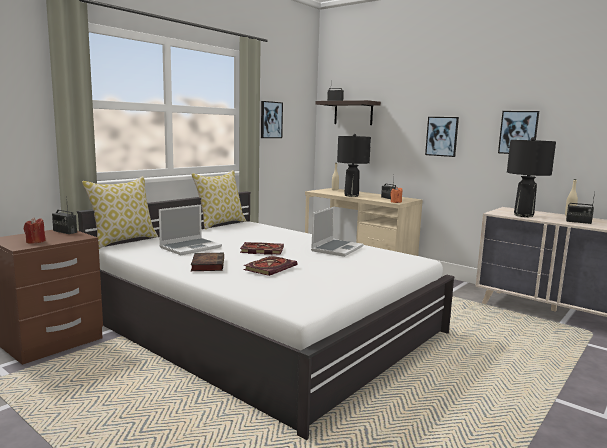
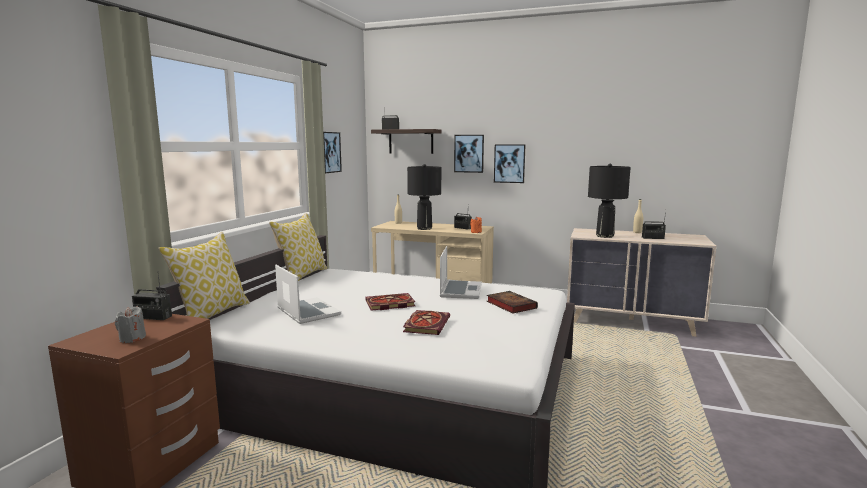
camera: 20 degrees left, 0 degrees up
(35, 241) = (132, 338): red candle -> grey candle
(191, 247) = (307, 312): laptop -> laptop turned 60 degrees counterclockwise
(207, 264) = (354, 332): book -> book (510, 305)
(518, 132) = (584, 158): picture -> picture (469, 153)

